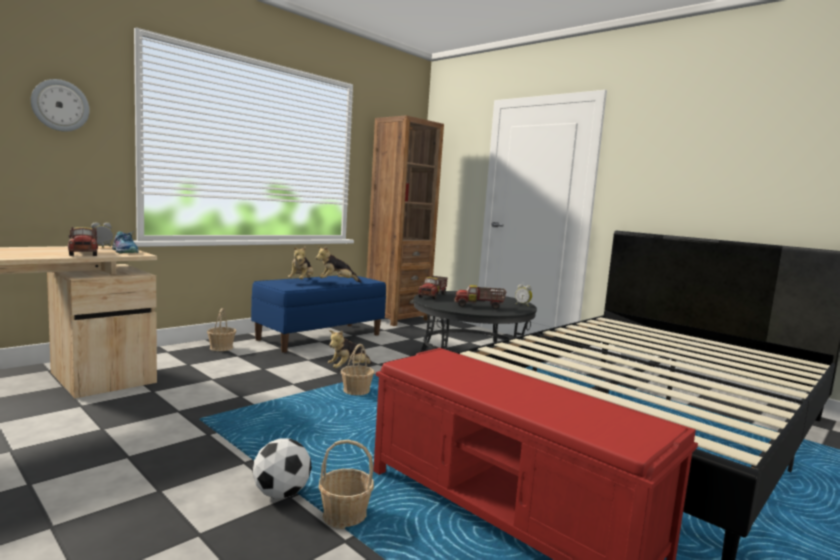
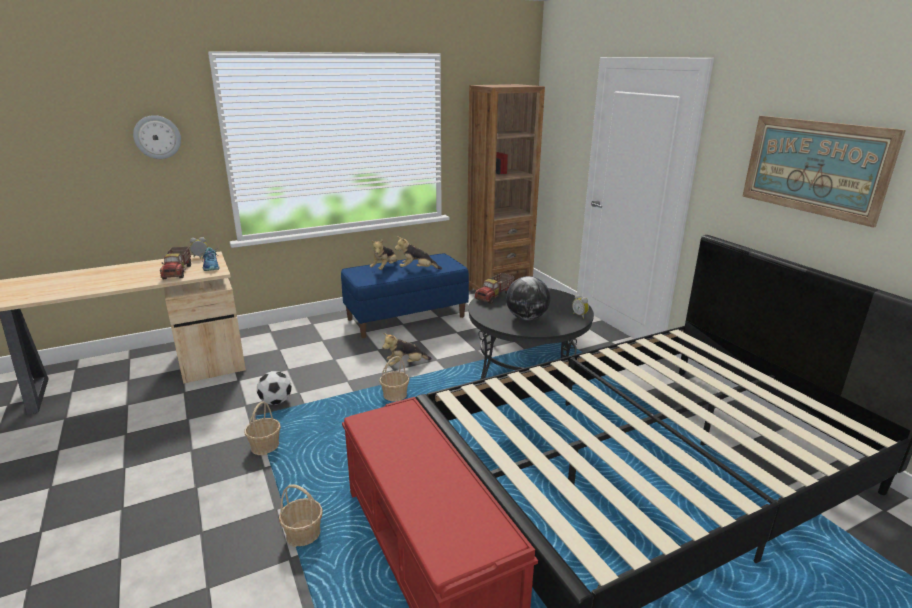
camera: 20 degrees right, 15 degrees up
(221, 348) = (314, 329): basket -> basket (265, 446)
(281, 494) = (272, 504): football -> football (276, 401)
(479, 306) = (527, 318): toy truck -> globe
(709, 161) = (814, 167): none -> picture

